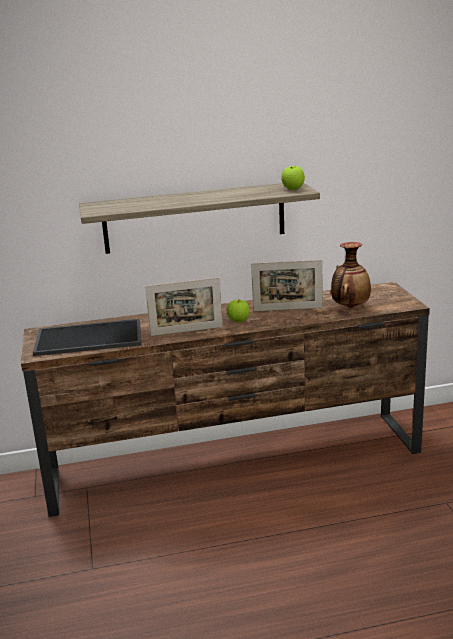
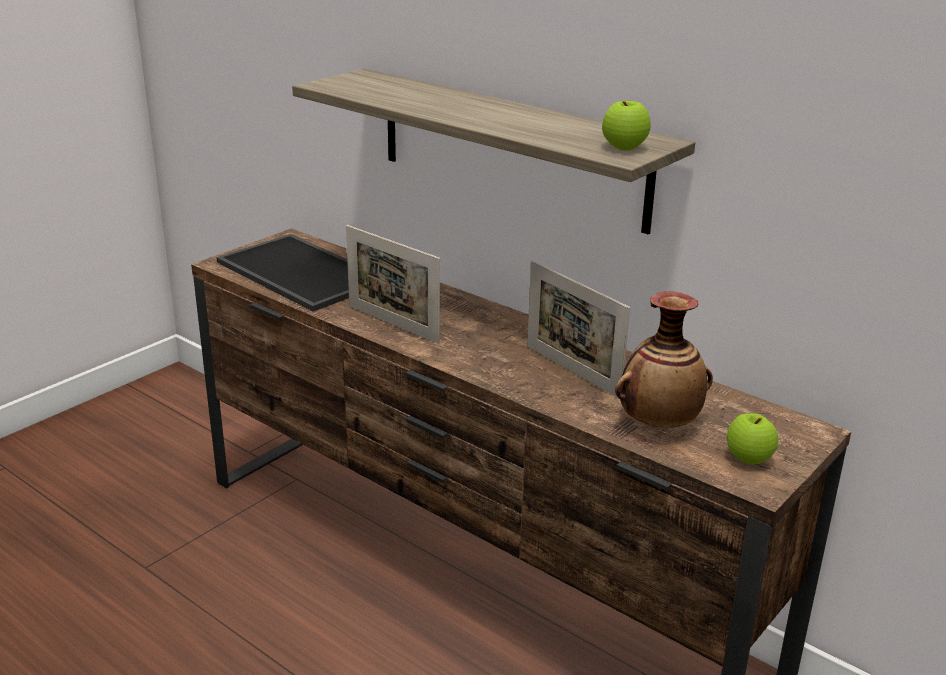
camera: 50 degrees right, 5 degrees up
(238, 321) = (474, 348): apple -> apple (748, 459)

